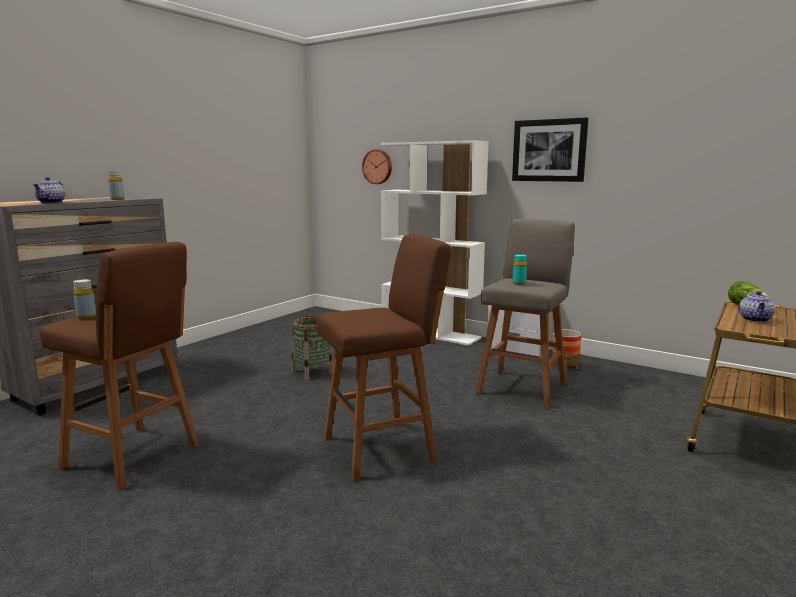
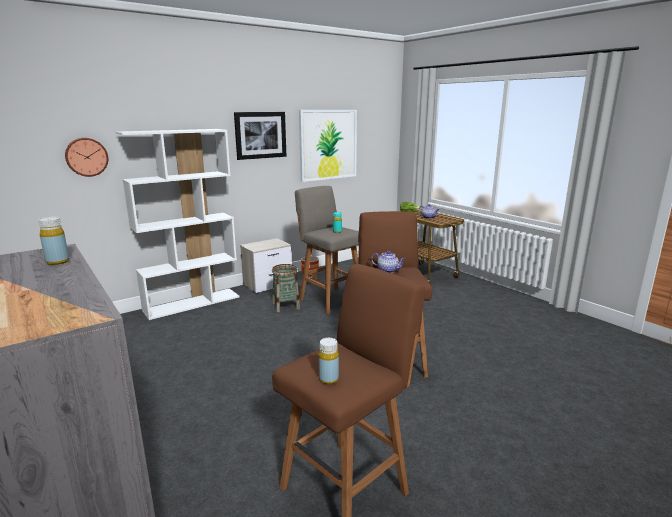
camera: 70 degrees left, 5 degrees up
(51, 203) = (80, 292): teapot -> teapot (388, 270)
(312, 372) = (225, 369): basket -> basket (286, 306)
(668, 168) = (328, 144): none -> picture

